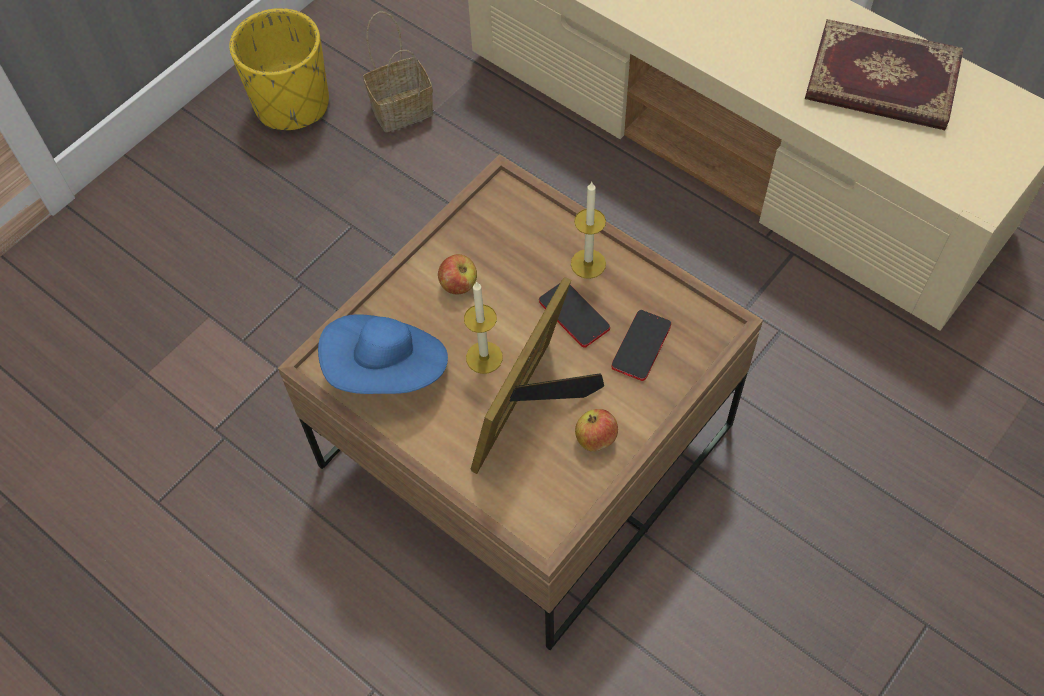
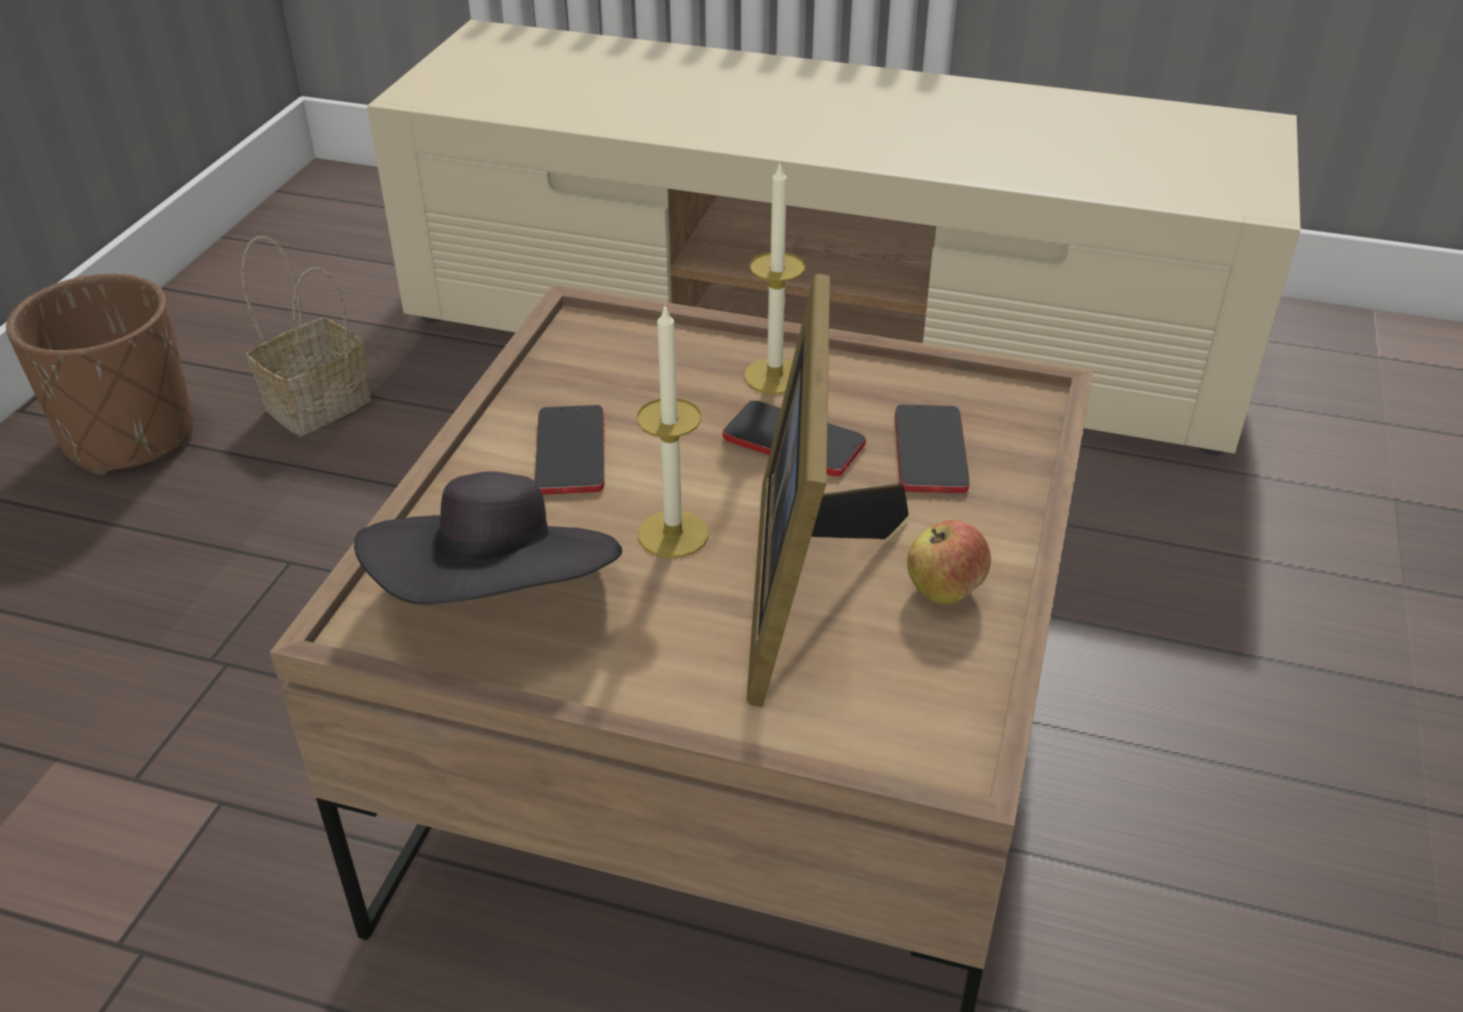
camera: 25 degrees left, 20 degrees down
(292, 104) = (130, 437): yellow planter -> brown planter
(388, 370) = (500, 600): blue hat -> black hat
(458, 284) = (571, 452): apple -> phone
(881, 82) = (1037, 130): book -> none

